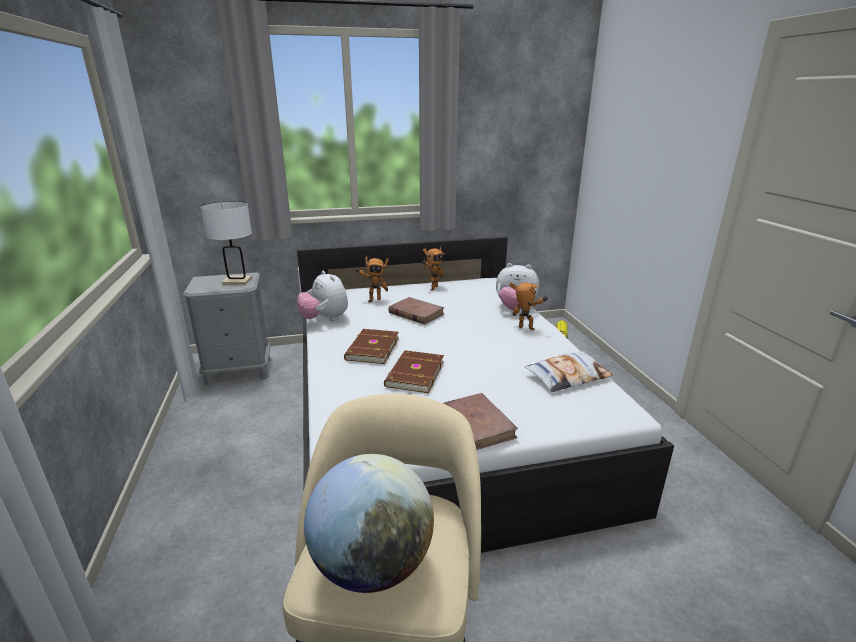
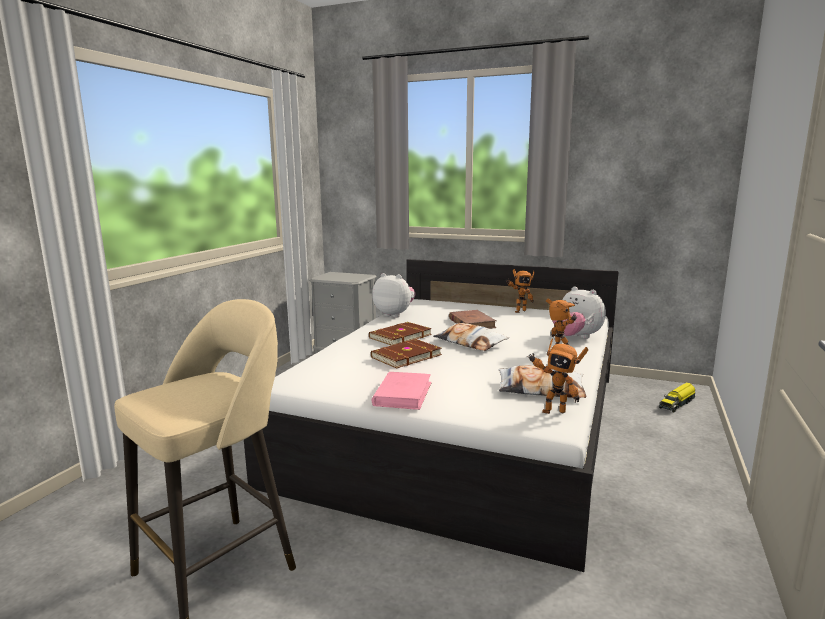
camera: 35 degrees right, 10 degrees down
(237, 281) = (352, 277): white table lamp -> none
(325, 319) = (395, 314): plush toy -> plush toy turned 120 degrees clockwise
(372, 564) = (170, 395): globe -> none
(373, 300) = (451, 309): toy robot -> toy robot (553, 411)
(445, 338) = (470, 342): none -> pillow
(477, 424) = (403, 394): brown book -> pink book

